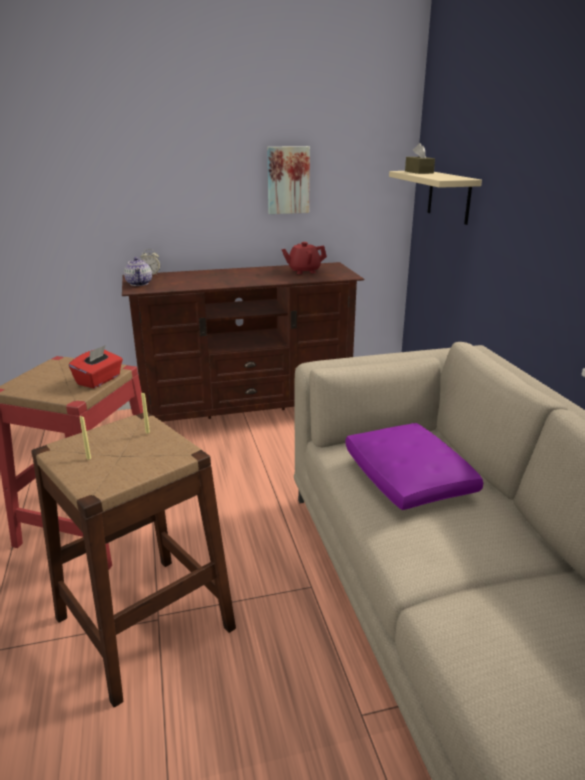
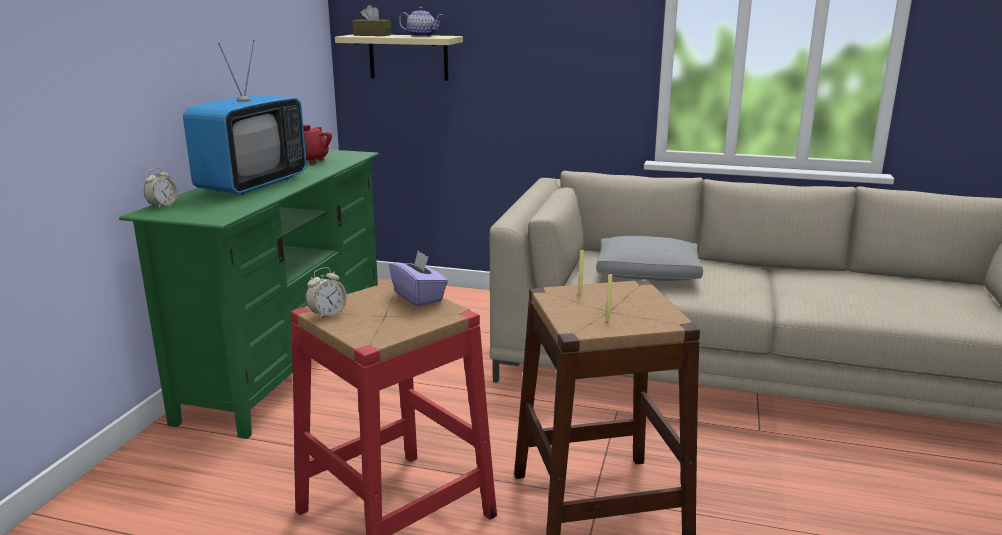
camera: 60 degrees left, 5 degrees down
(52, 365) = (327, 314): none -> alarm clock
(99, 380) = (419, 297): red tissue box -> purple tissue box
(139, 283) = (194, 214): teapot -> teapot (422, 36)
(220, 276) = (252, 185): none -> television
(247, 413) = (288, 362): brown tv stand -> green tv stand
(287, 180) = (249, 55): picture -> none
(408, 480) = (648, 273): purple pillow -> grey pillow

